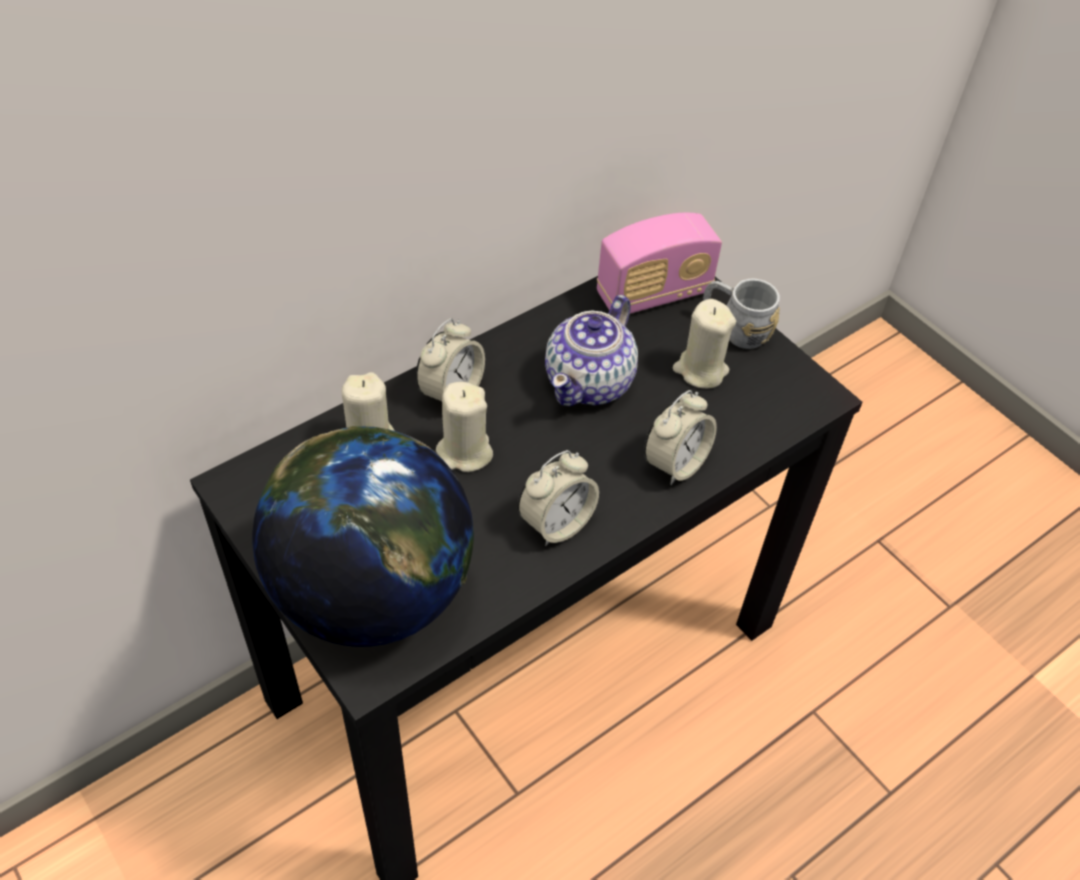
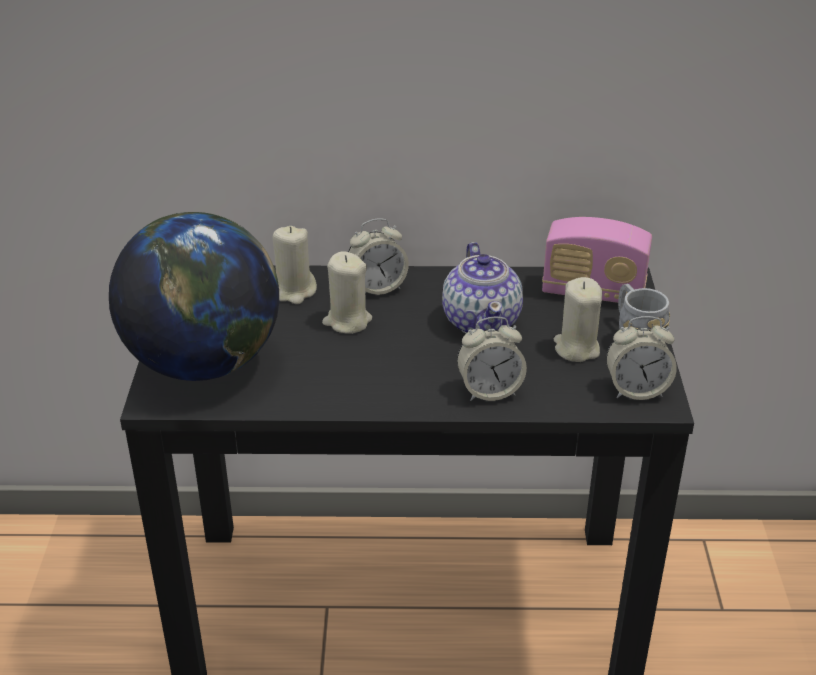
camera: 40 degrees right, 15 degrees down
(556, 523) = (362, 384): alarm clock -> alarm clock (636, 390)
(590, 382) = (482, 321): teapot -> teapot turned 75 degrees counterclockwise

